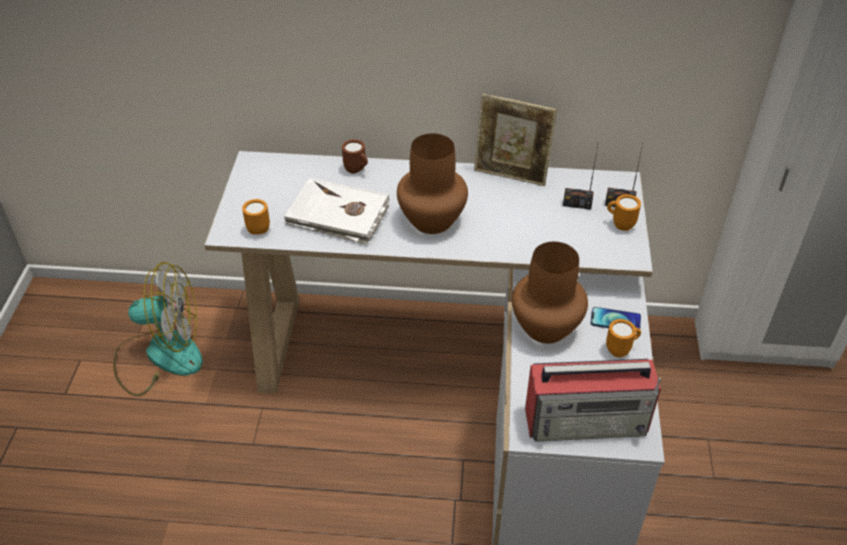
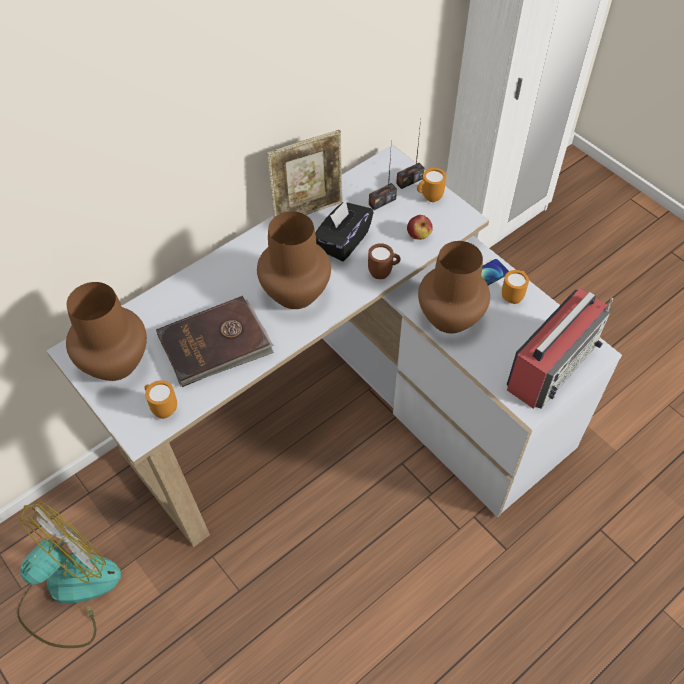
camera: 45 degrees left, 10 degrees up
(266, 184) = (116, 363): none -> brown vase
(338, 215) = (215, 344): white book -> brown book
(357, 171) = (180, 292): brown mug -> brown mug (383, 273)
(510, 211) = (342, 242): none -> black tissue box
(575, 244) = (418, 236): none -> apple

